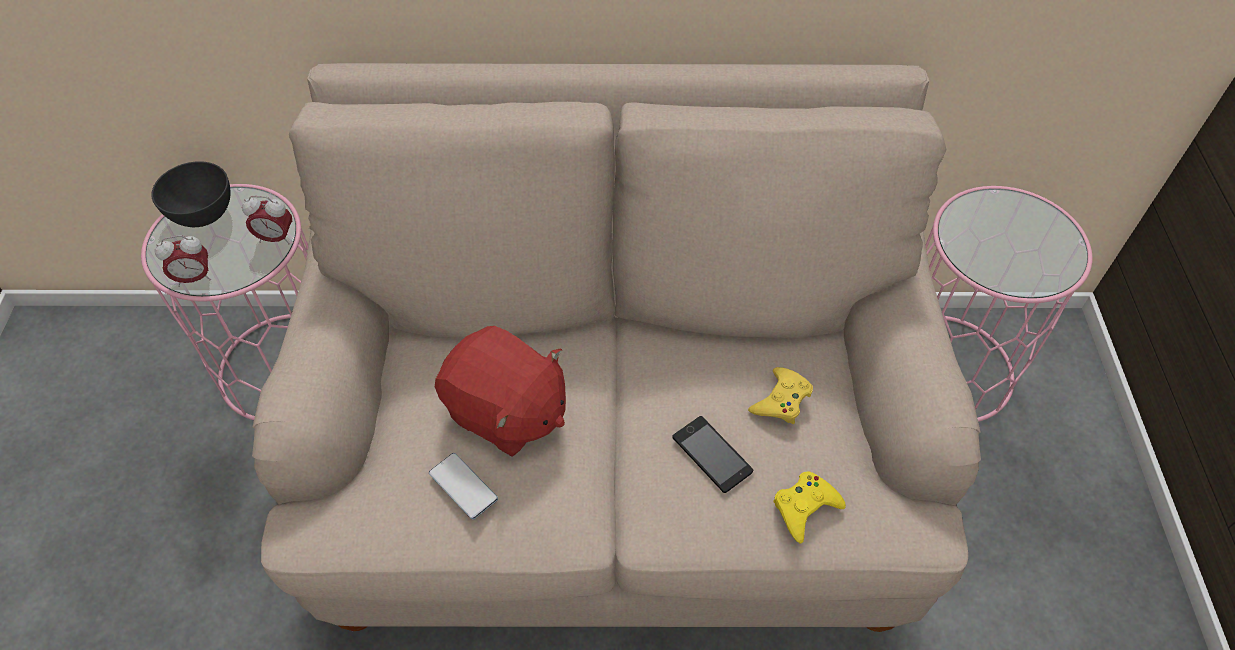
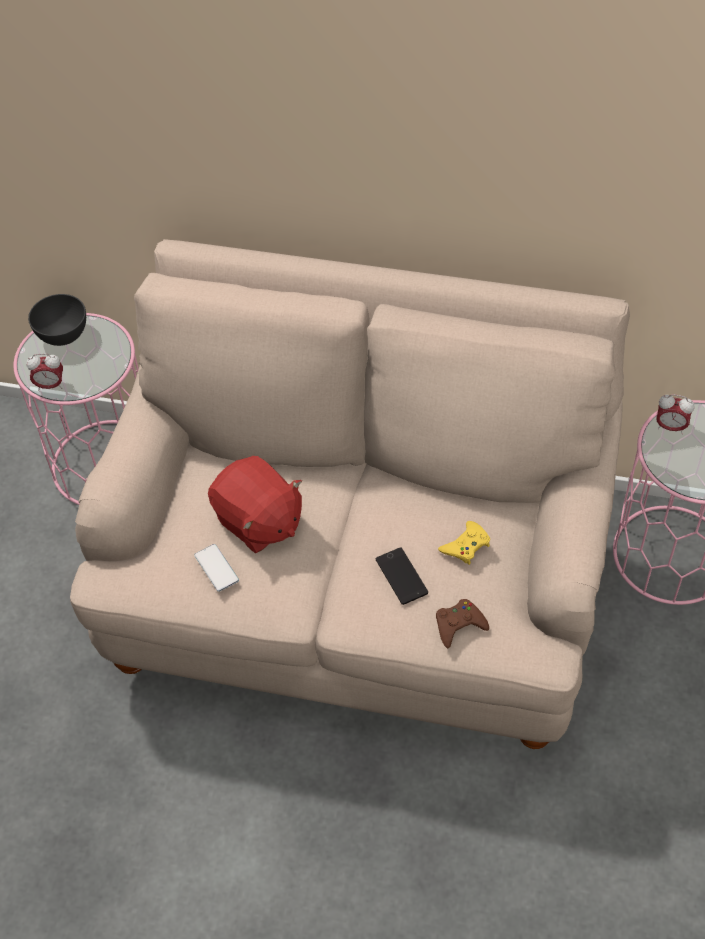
camera: 15 degrees right, 0 degrees up
(276, 238) = (114, 362): alarm clock -> alarm clock (670, 427)
(805, 508) = (459, 625): yellow game controller -> brown game controller

